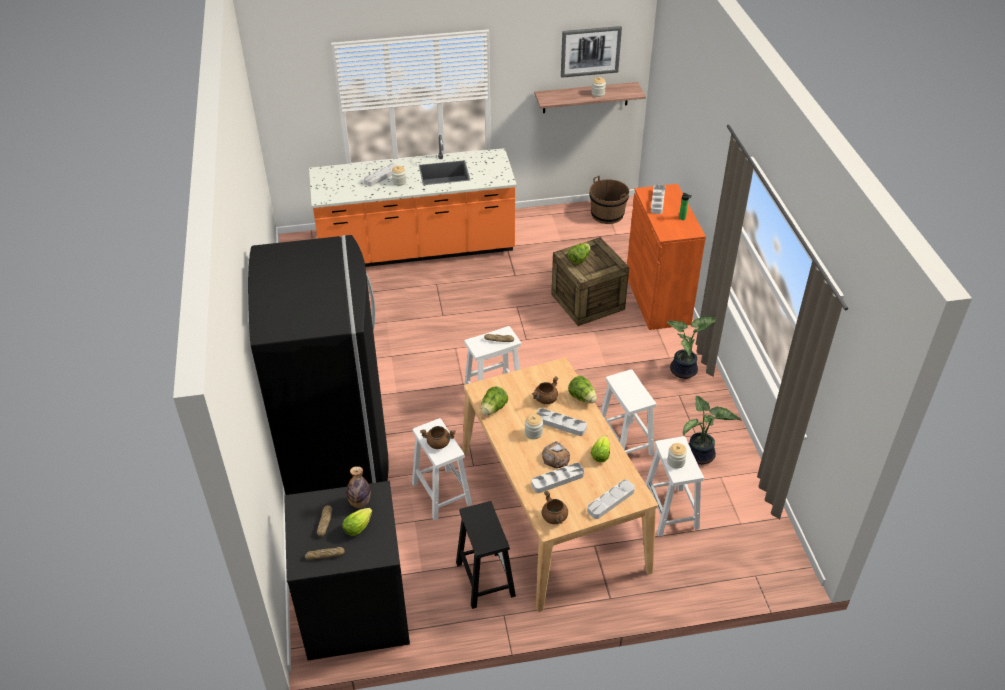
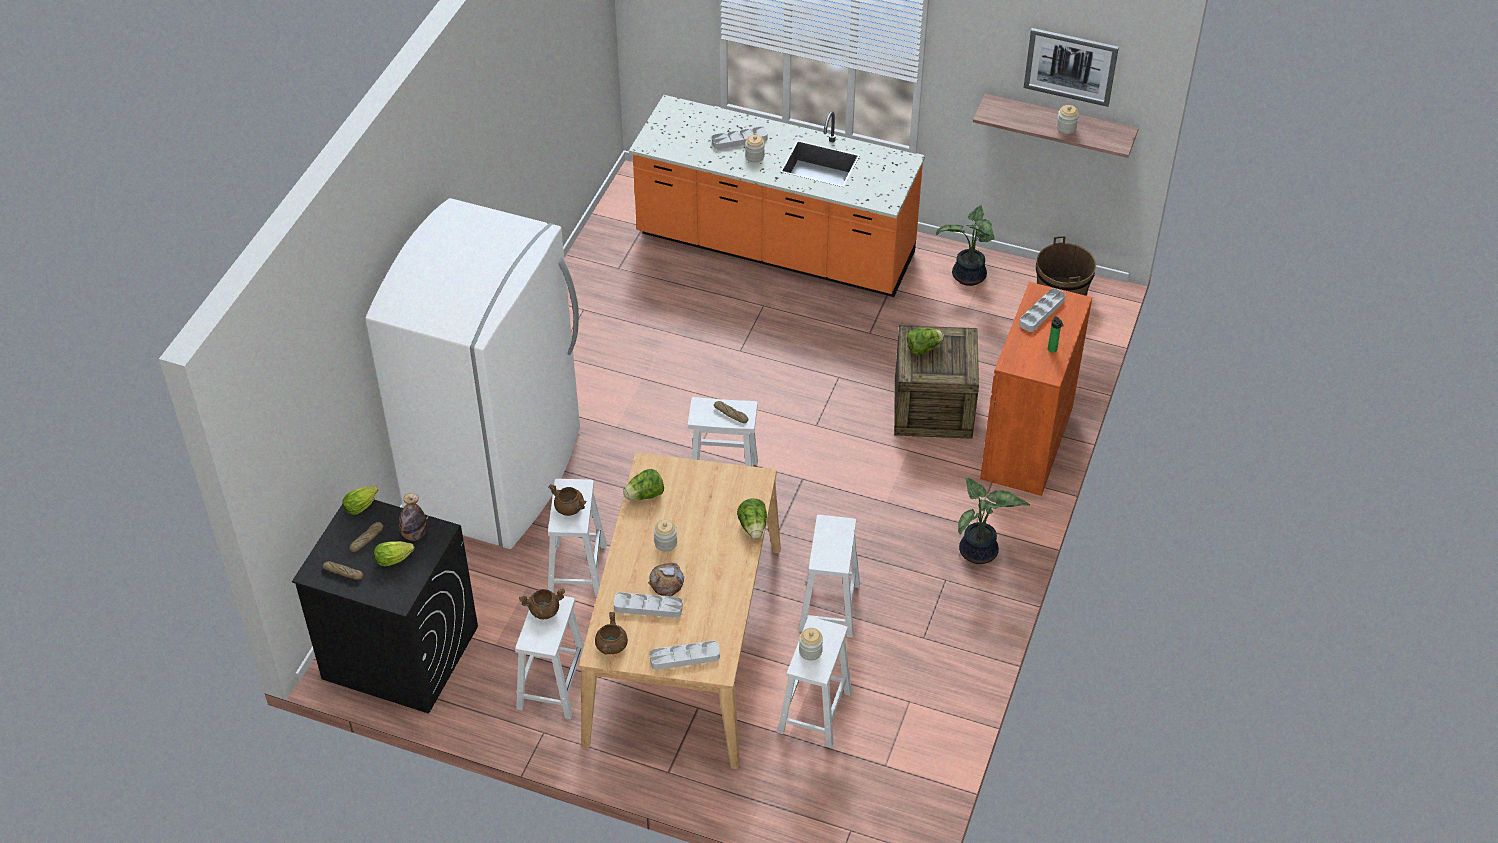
camera: 30 degrees right, 5 degrees up
(337, 457) = (497, 474): black fridge -> white fridge
(484, 578) = (553, 684): black stool -> white stool
(545, 399) = (710, 510): brown cooking pot -> brown cooking pot (544, 611)
(560, 424) = (703, 546): grey tray -> none
(601, 453) = (719, 600): lettuce -> lettuce (362, 505)
(700, 457) = (905, 666): potted plant -> potted plant (968, 277)

